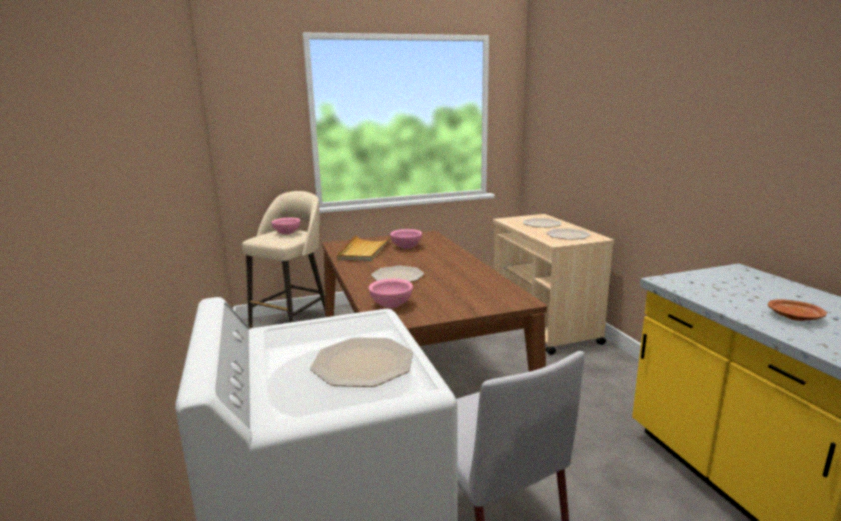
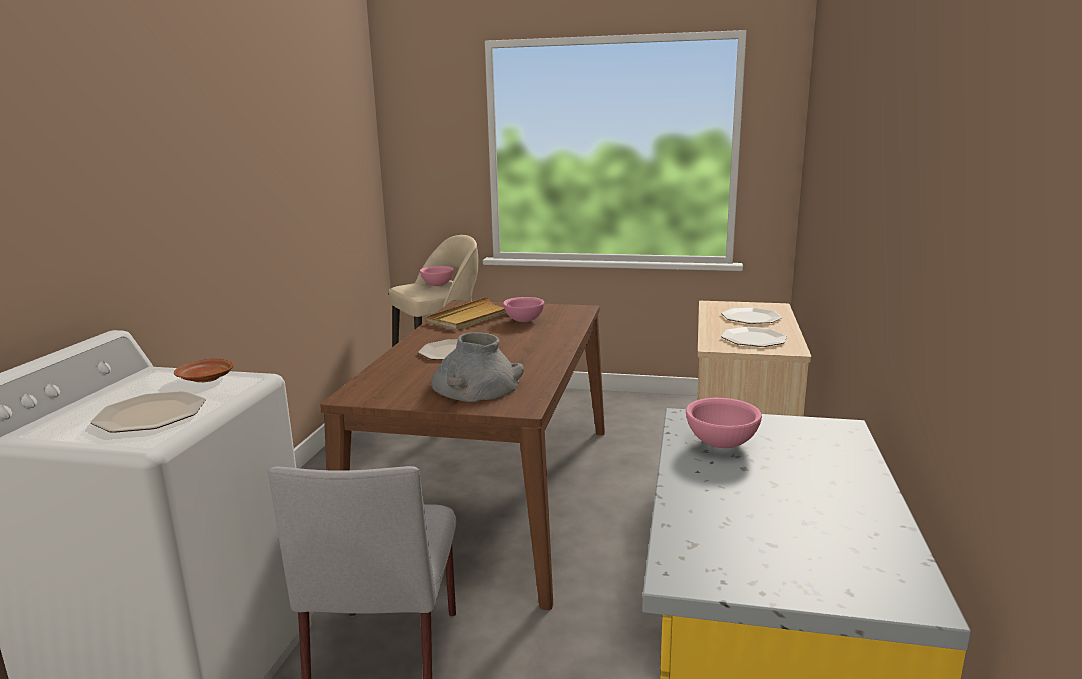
camera: 30 degrees right, 0 degrees up
(391, 306) = (385, 381): pink bowl -> pink bowl (721, 444)
(463, 294) = (477, 385): none -> grey vase
(795, 317) = (747, 504): brown plate -> brown plate (206, 379)

